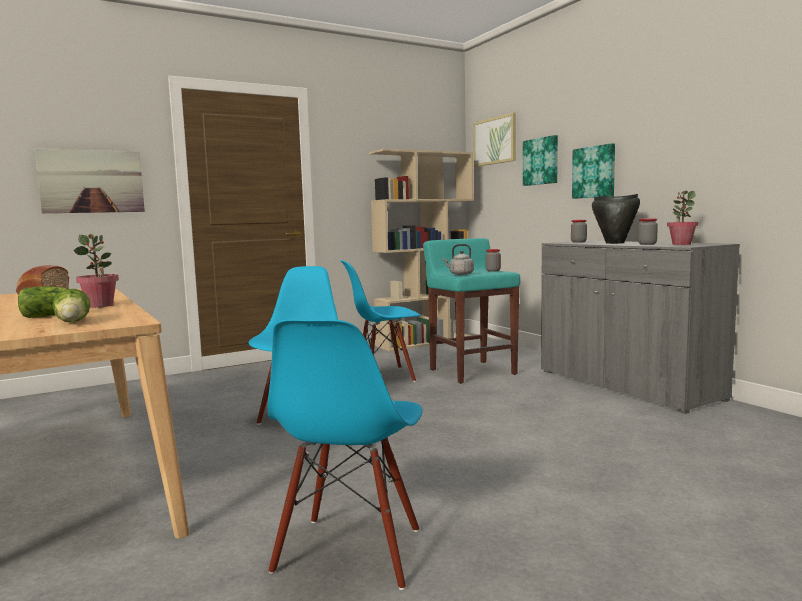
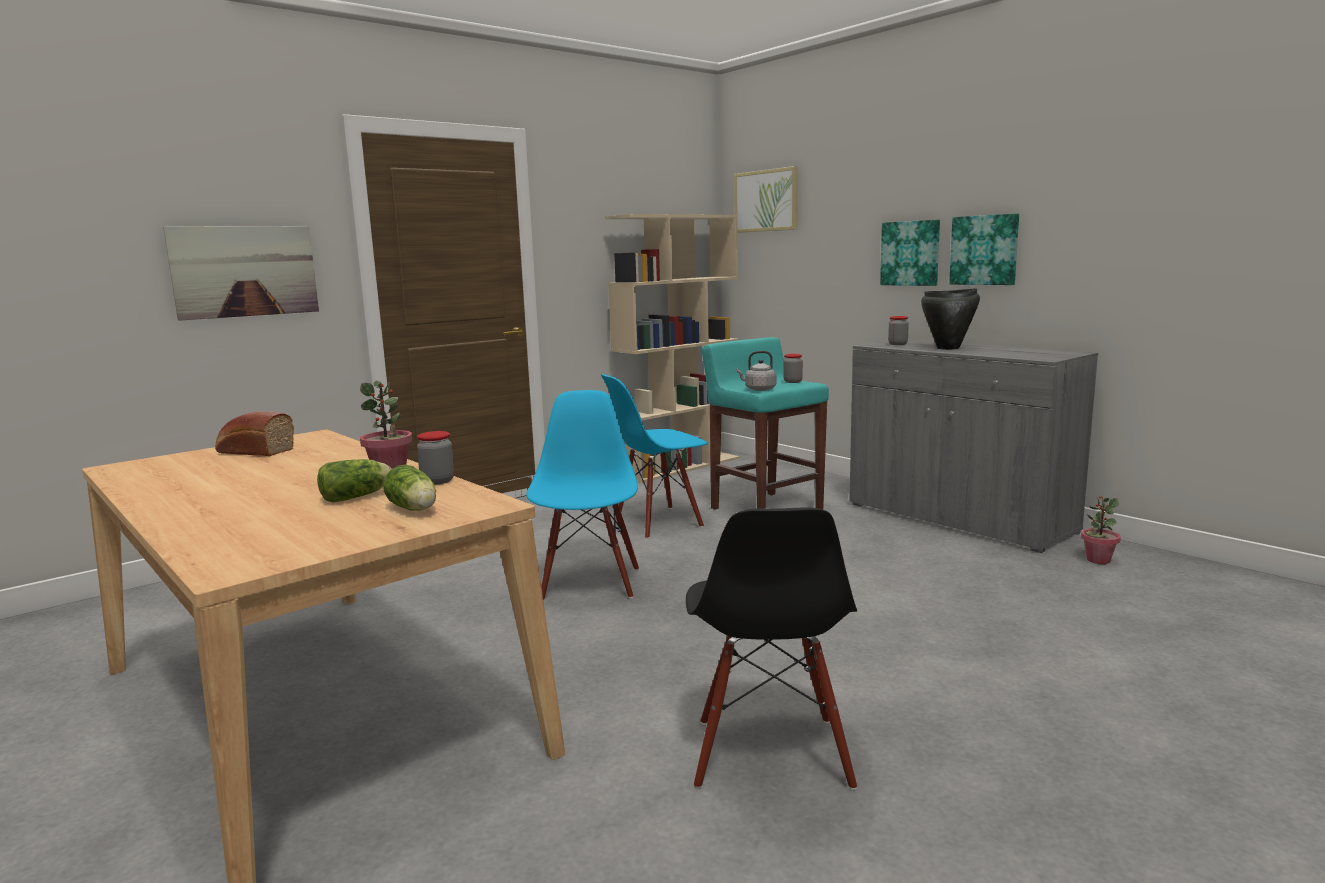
camera: 10 degrees left, 5 degrees up
(350, 552) = (770, 754): blue chair -> black chair
(541, 161) = (835, 233): picture -> picture (985, 250)
(647, 244) = (993, 353): jar -> jar (437, 481)
(681, 244) = (1033, 353): potted plant -> potted plant (1098, 560)

